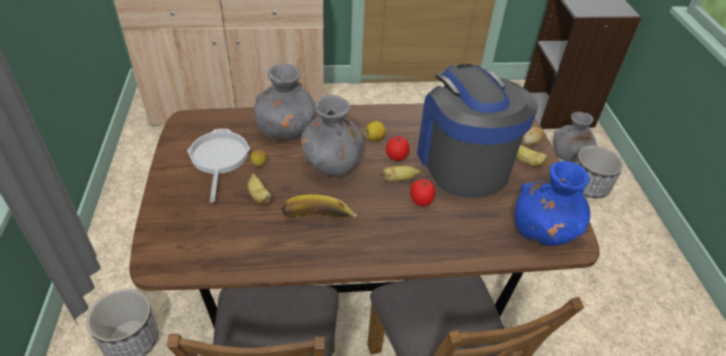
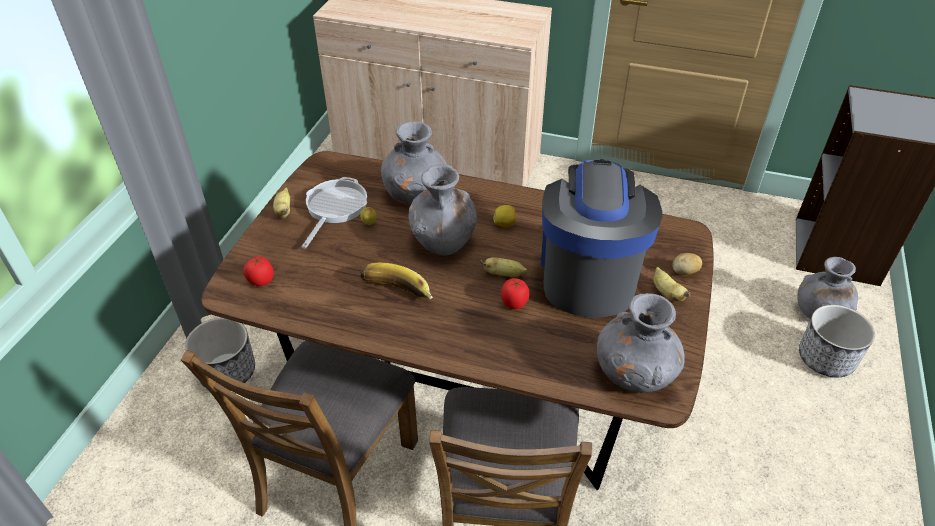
camera: 25 degrees right, 0 degrees up
(259, 196) = (352, 255): banana -> banana (284, 211)
(396, 157) = (516, 250): tomato -> tomato (261, 281)
(543, 231) = (634, 374): blue vase -> grey vase

